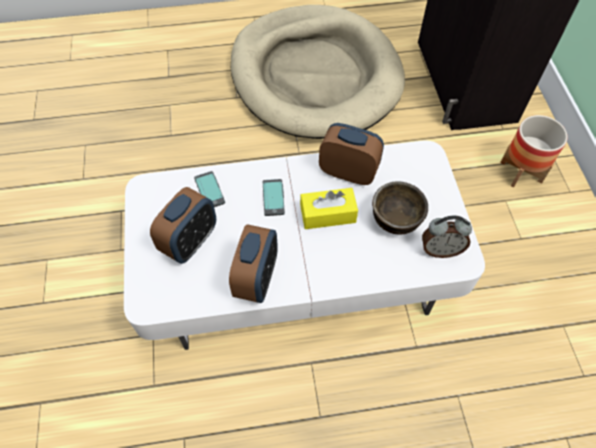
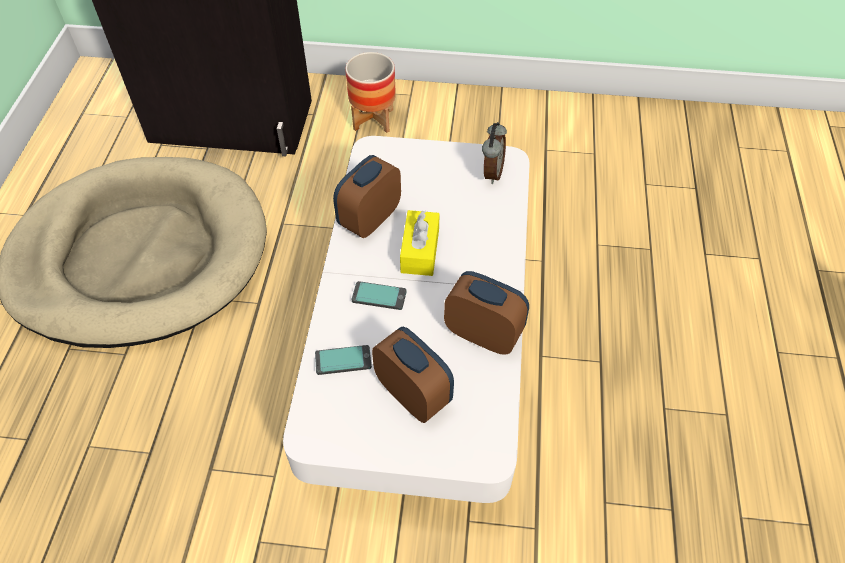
camera: 75 degrees left, 5 degrees down
(395, 219) = (445, 196): brown bowl -> none

